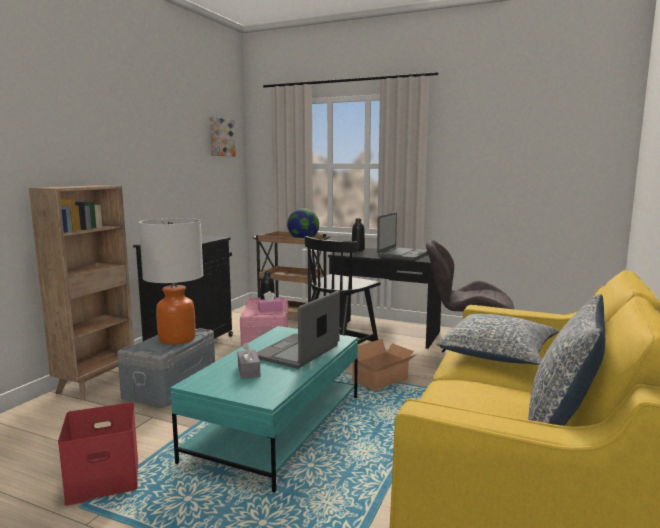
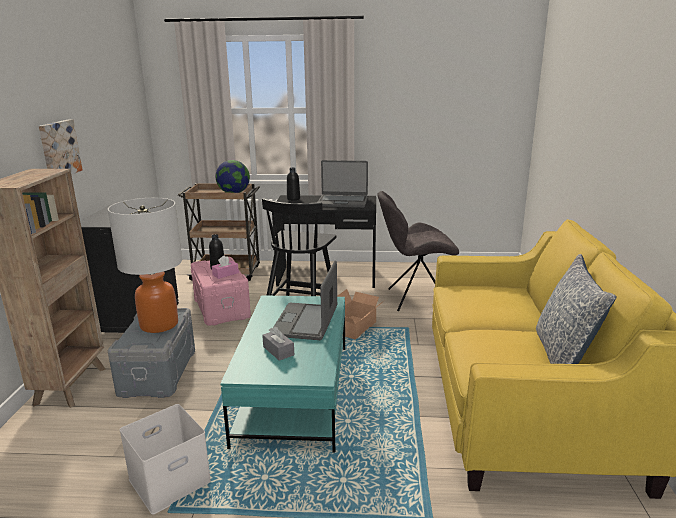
camera: 20 degrees left, 10 degrees up
(105, 478) = (170, 479): red storage box -> white storage box
(221, 137) = (124, 83): picture -> picture (58, 149)
(403, 255) = (342, 202): laptop -> laptop turned 90 degrees clockwise
(498, 354) = (482, 299): pillow -> none

